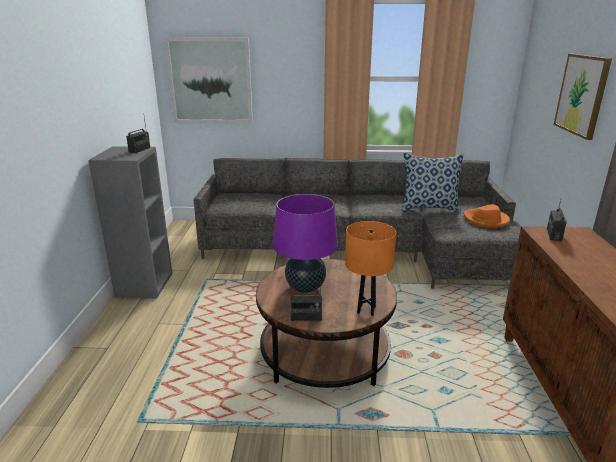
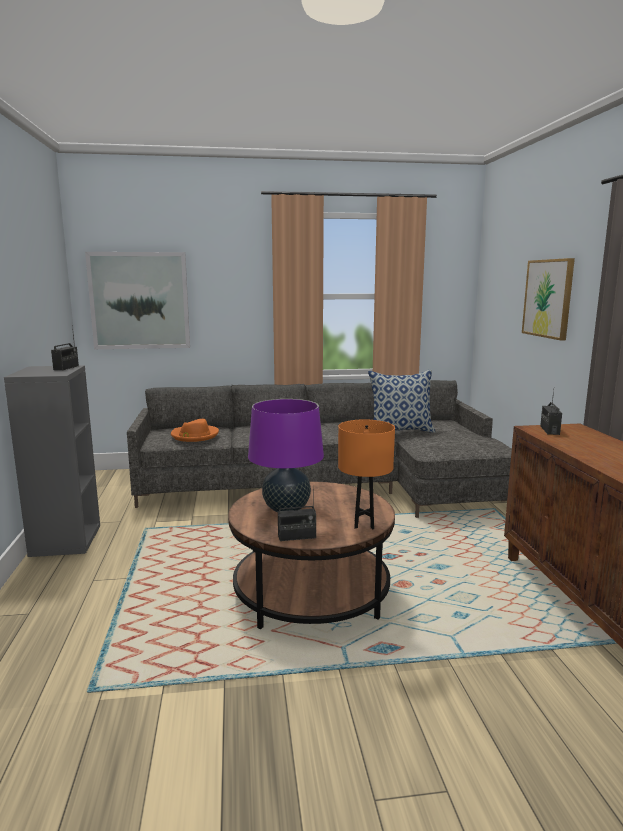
camera: 10 degrees left, 10 degrees down
(486, 220) = (464, 438): orange hat -> orange hat (194, 435)

